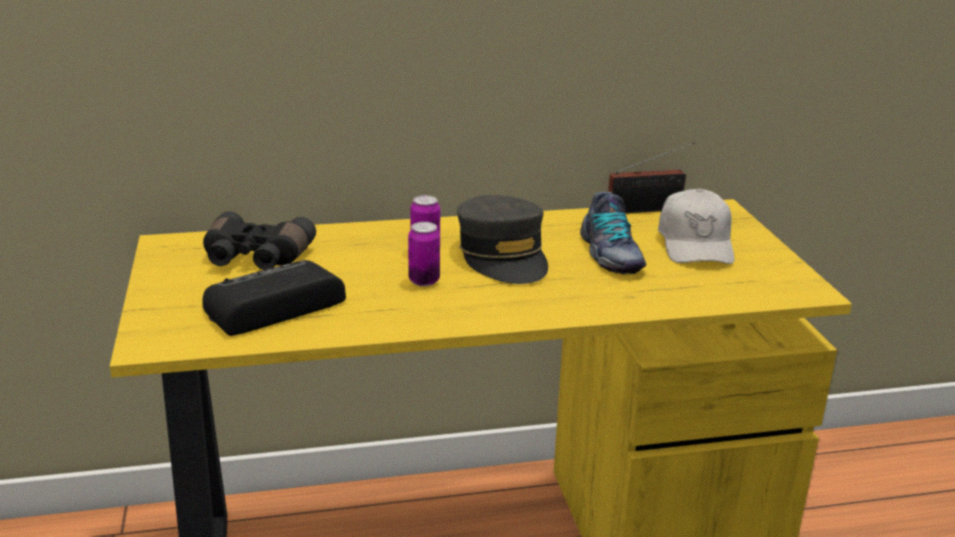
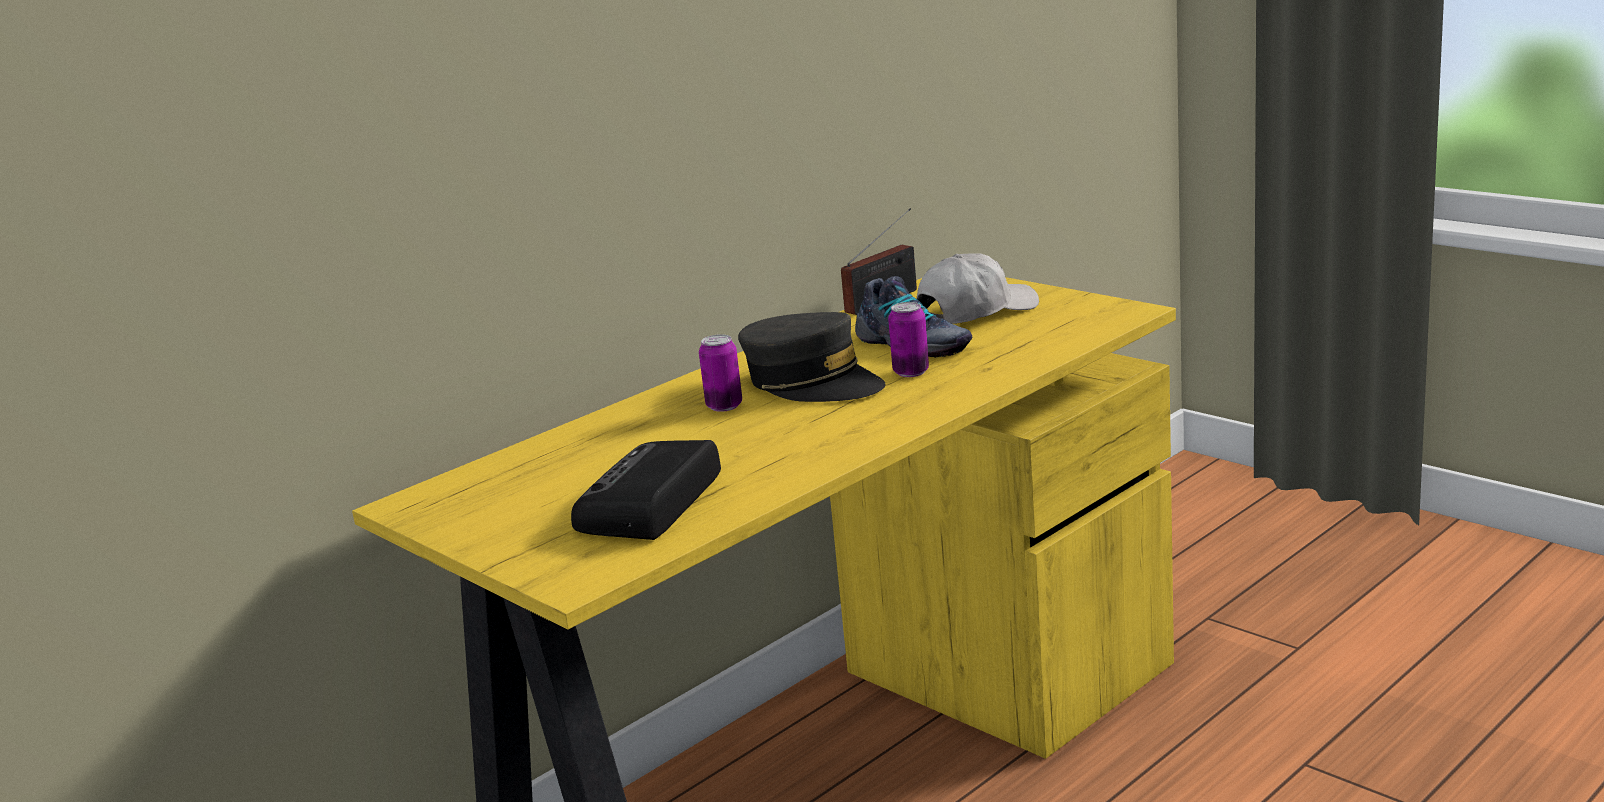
camera: 30 degrees left, 5 degrees down
(255, 258) = (545, 477): black binoculars -> none
(424, 281) = (769, 428): can -> can (911, 372)
(695, 244) = (976, 311): white cap -> white cap turned 90 degrees counterclockwise

